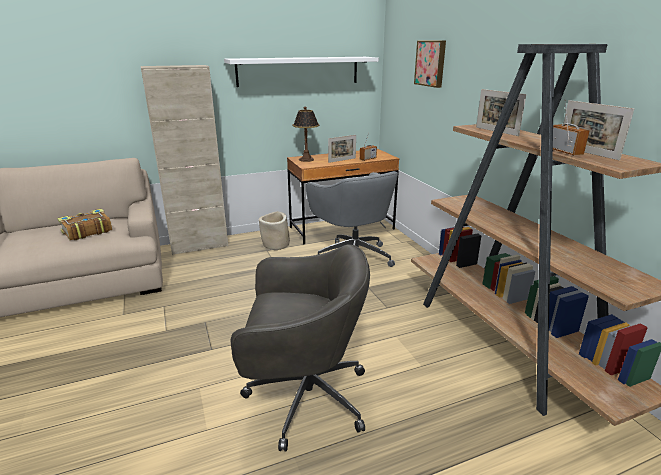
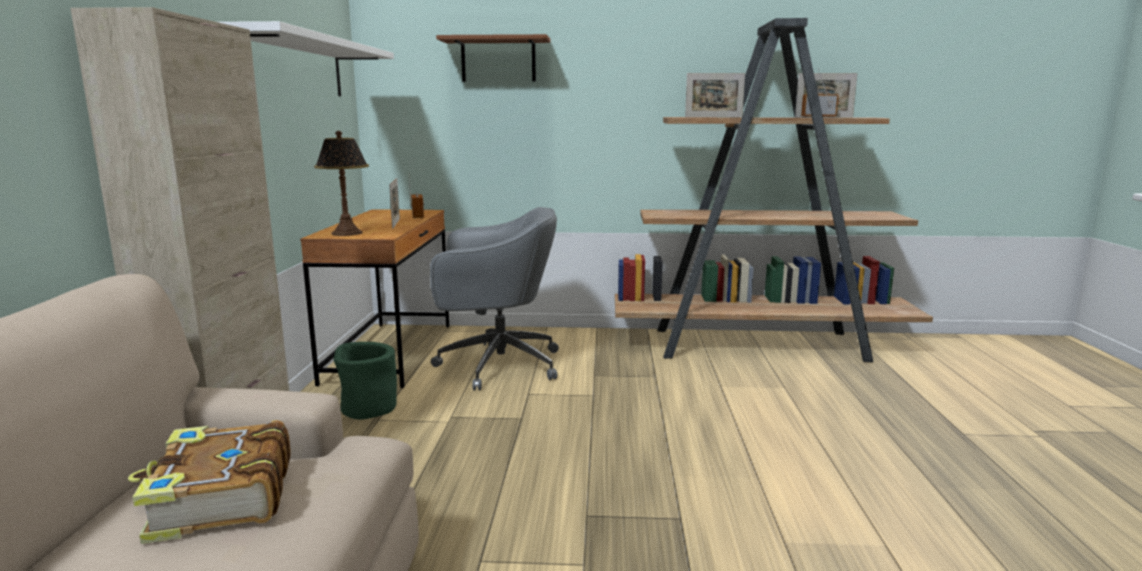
camera: 65 degrees left, 10 degrees down
(276, 244) = (367, 409): beige planter -> green planter
(303, 397) = (826, 462): grey office chair -> none
(431, 63) = (498, 60): picture -> brown shelf

